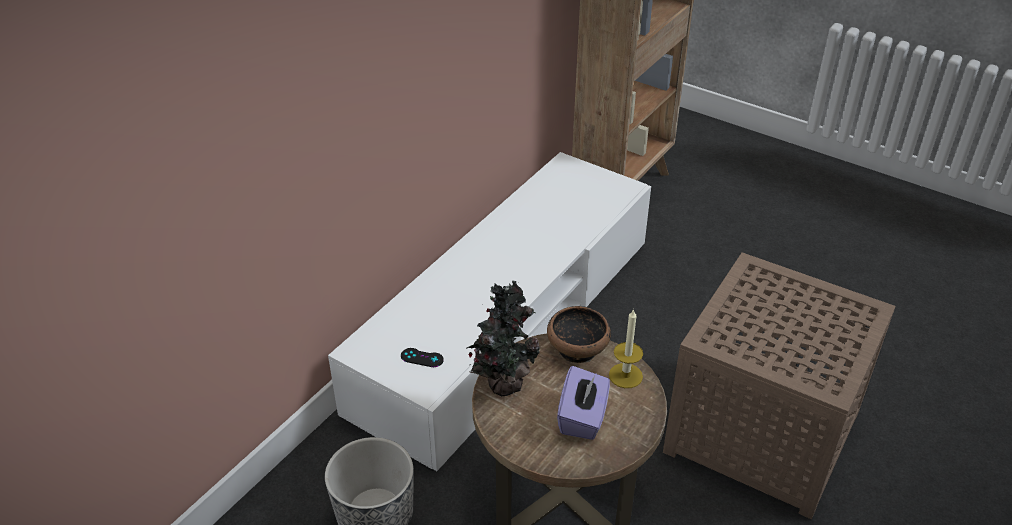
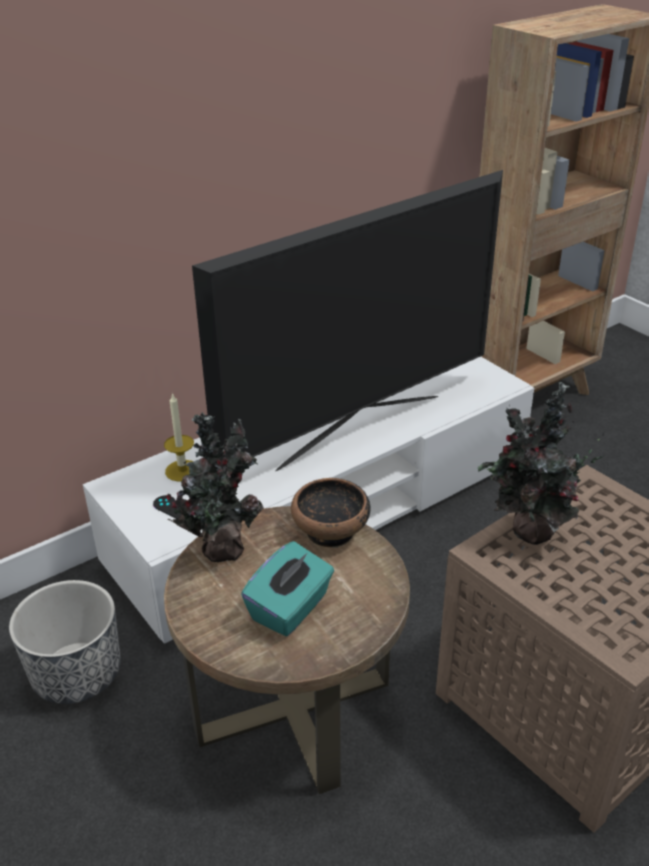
camera: 20 degrees right, 5 degrees down
(533, 253) = (359, 430): none -> television
(583, 417) = (290, 608): purple tissue box -> turquoise tissue box
(625, 375) = (370, 574): candle -> candle (182, 470)
(729, 317) = (529, 533): none -> potted plant

